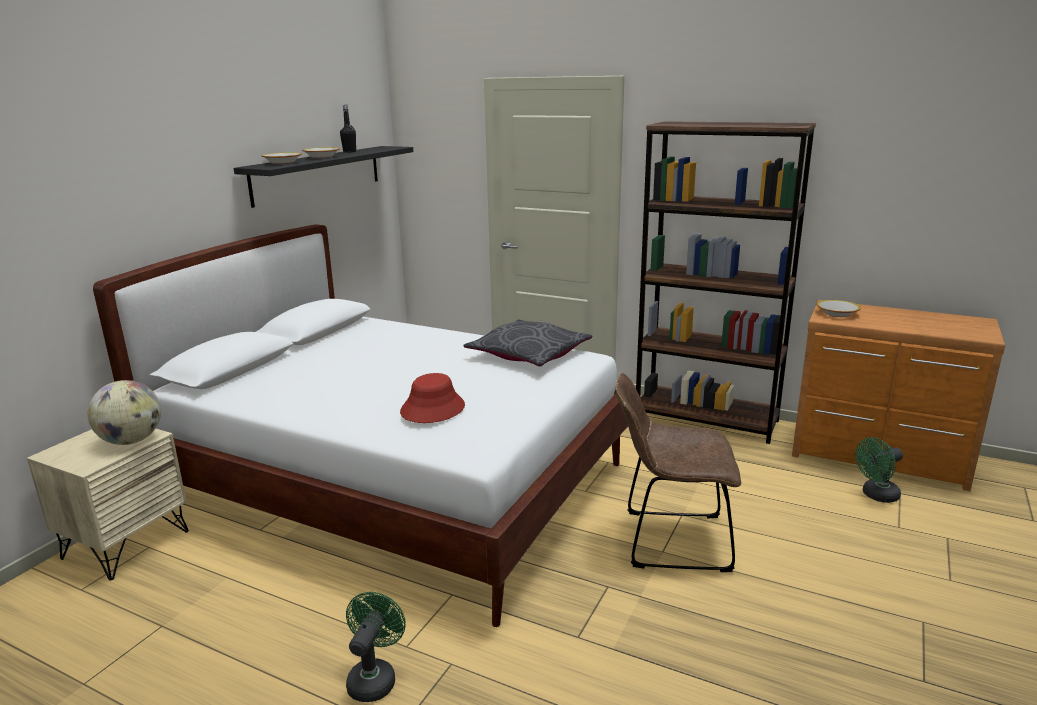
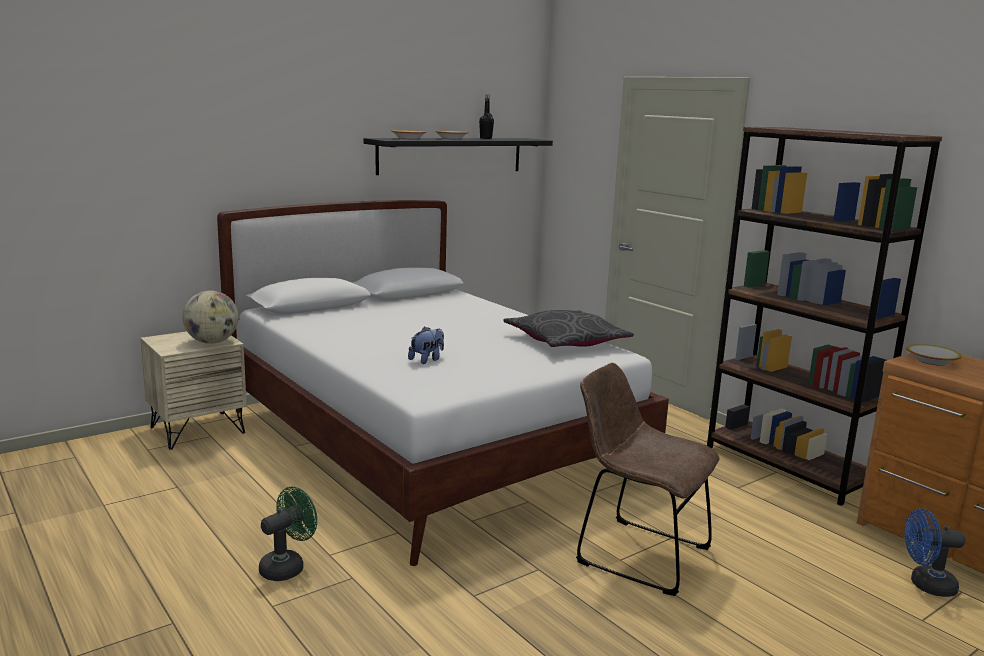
camera: 25 degrees right, 5 degrees down
(432, 409) = (427, 360): red hat -> plush toy
(876, 495) = (926, 585): green fan -> blue fan

